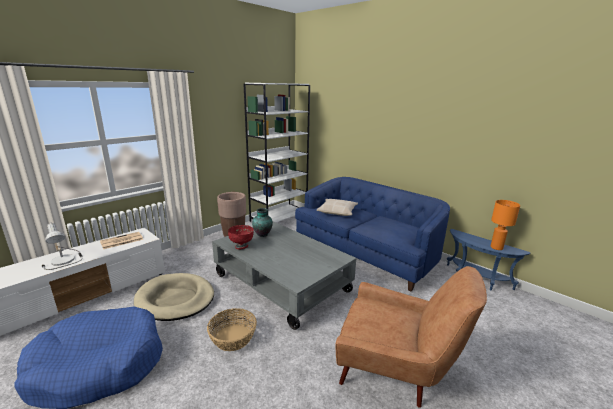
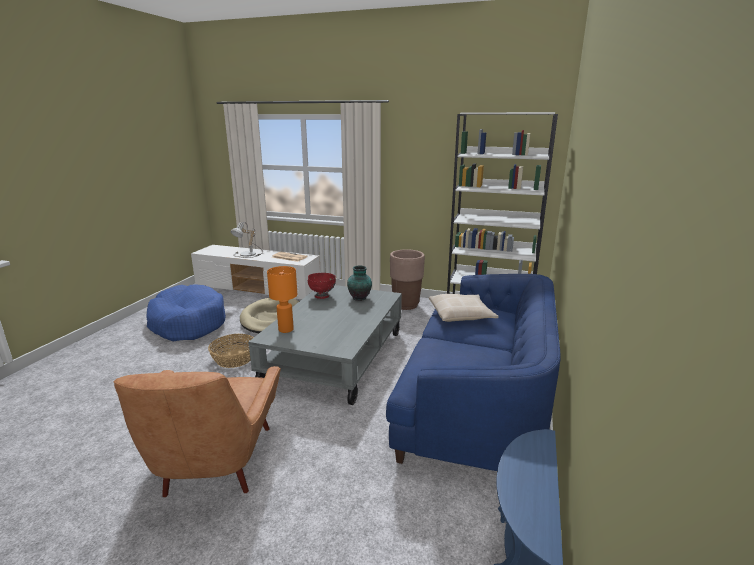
camera: 65 degrees right, 0 degrees up
(496, 248) = (520, 500): orange table lamp -> orange table lamp (285, 330)

